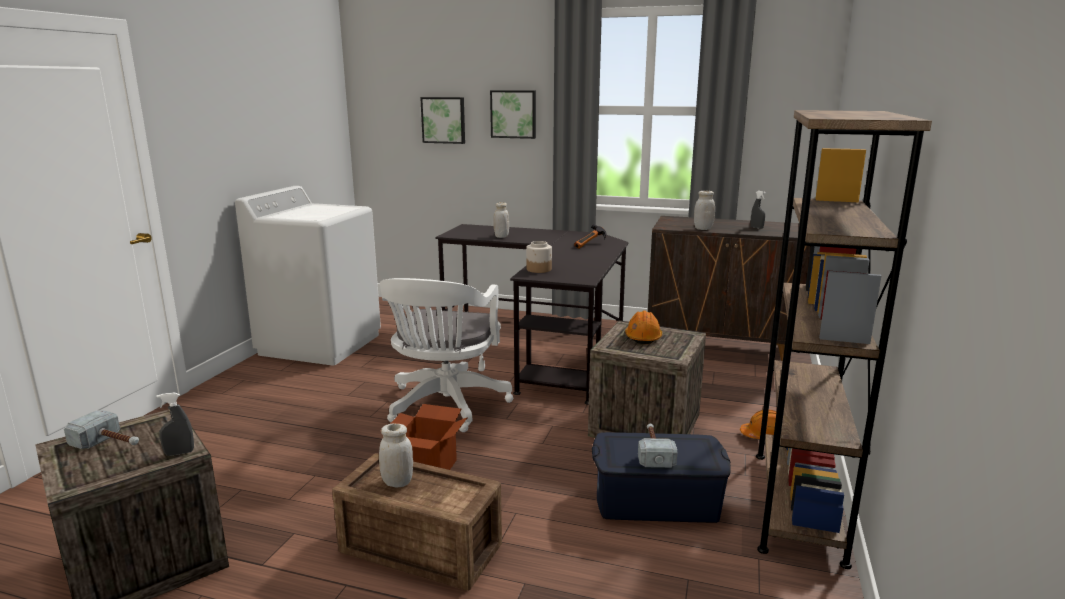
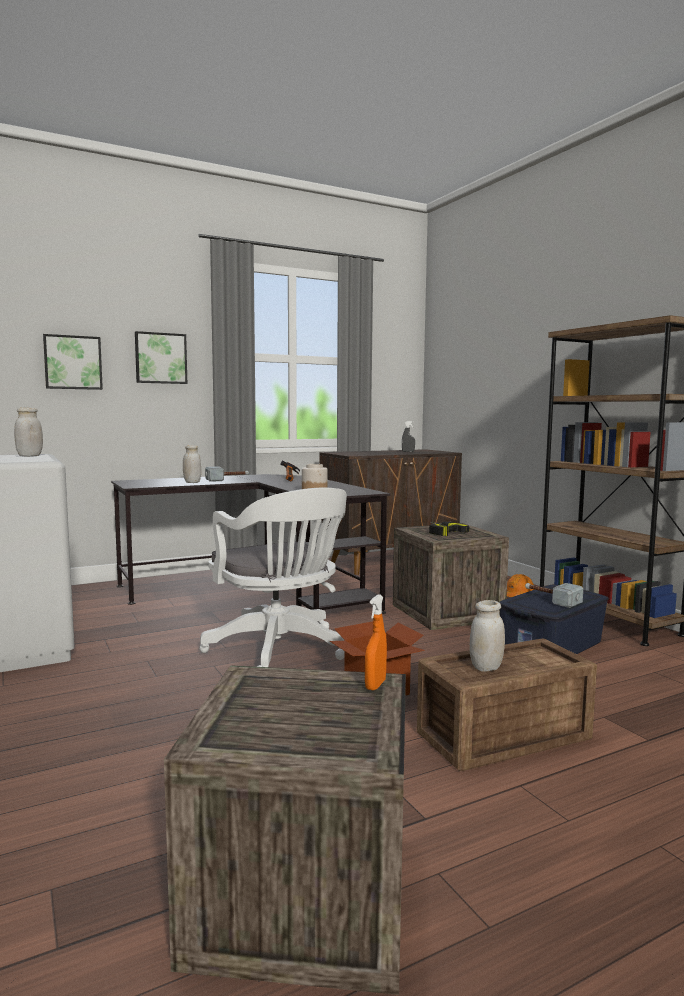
camera: 45 degrees left, 10 degrees down
(111, 444) = (273, 713): hammer -> hammer (227, 480)
(179, 453) = (375, 685): grey spray bottle -> orange spray bottle
(643, 337) = (440, 531): orange hard hat -> power drill
(703, 228) = (380, 454): white jar -> white jar (29, 456)

